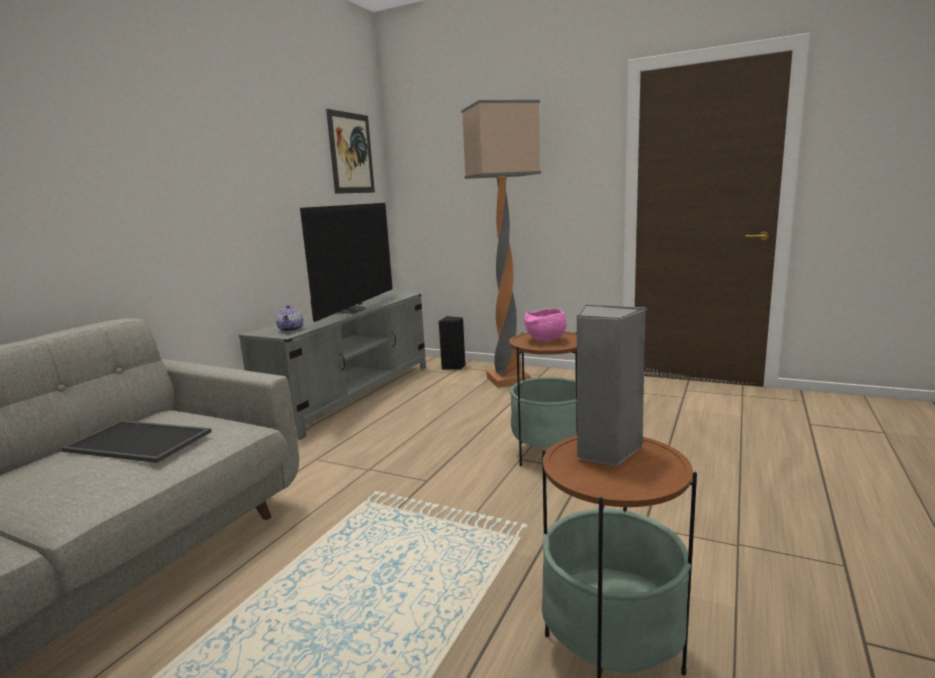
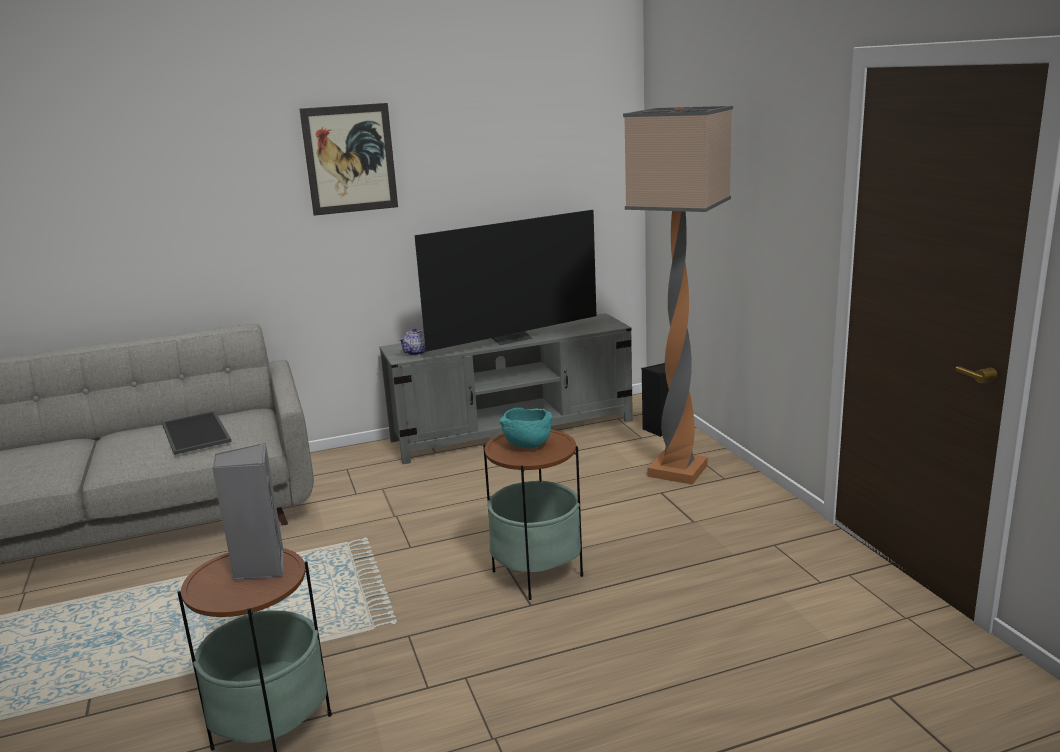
camera: 45 degrees right, 5 degrees up
(351, 153) = (574, 142): picture -> picture (350, 159)
(545, 340) = (527, 446): pink bowl -> turquoise bowl

